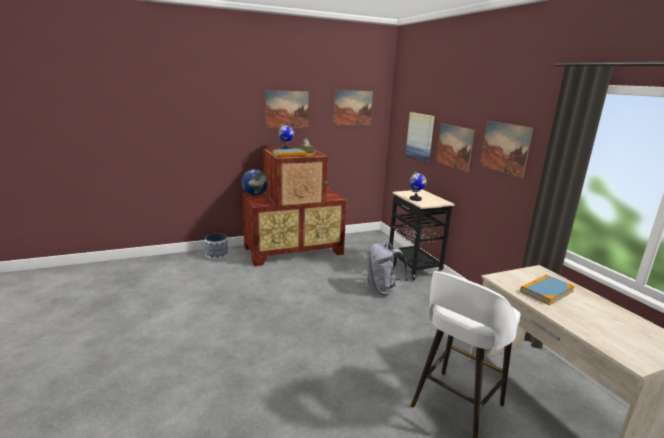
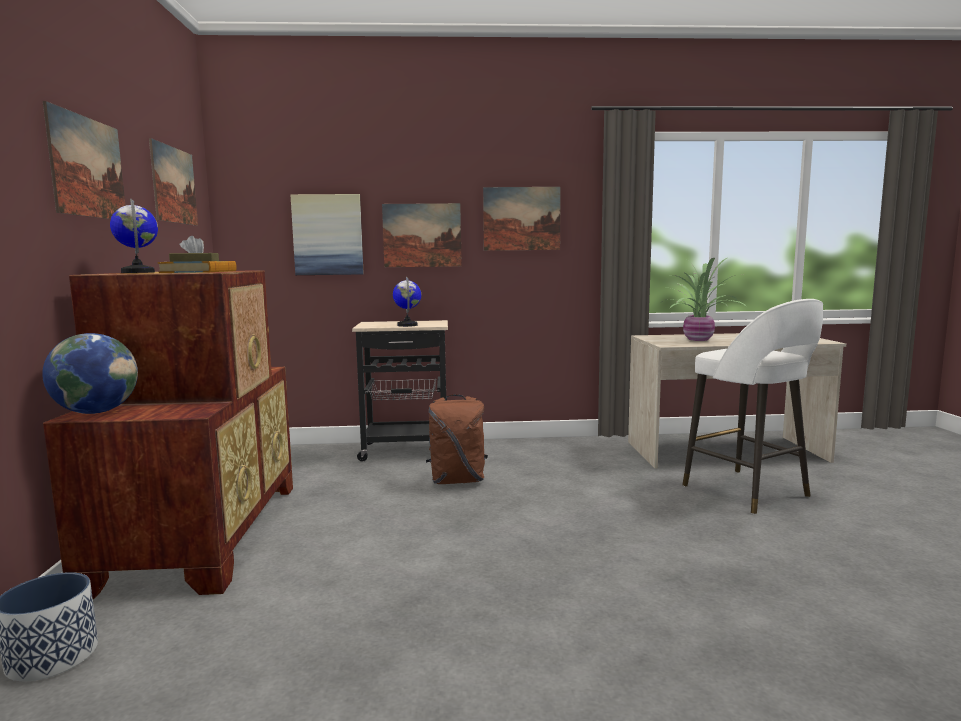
camera: 70 degrees left, 10 degrees down
(383, 289) = (457, 480): grey backpack -> brown backpack
(546, 291) = (699, 340): book -> potted plant

